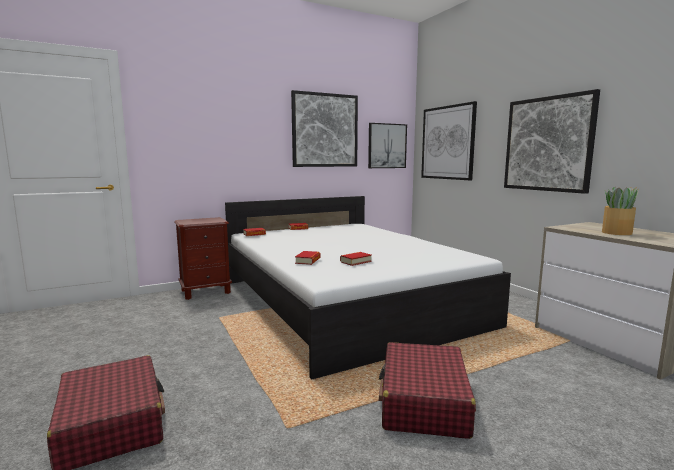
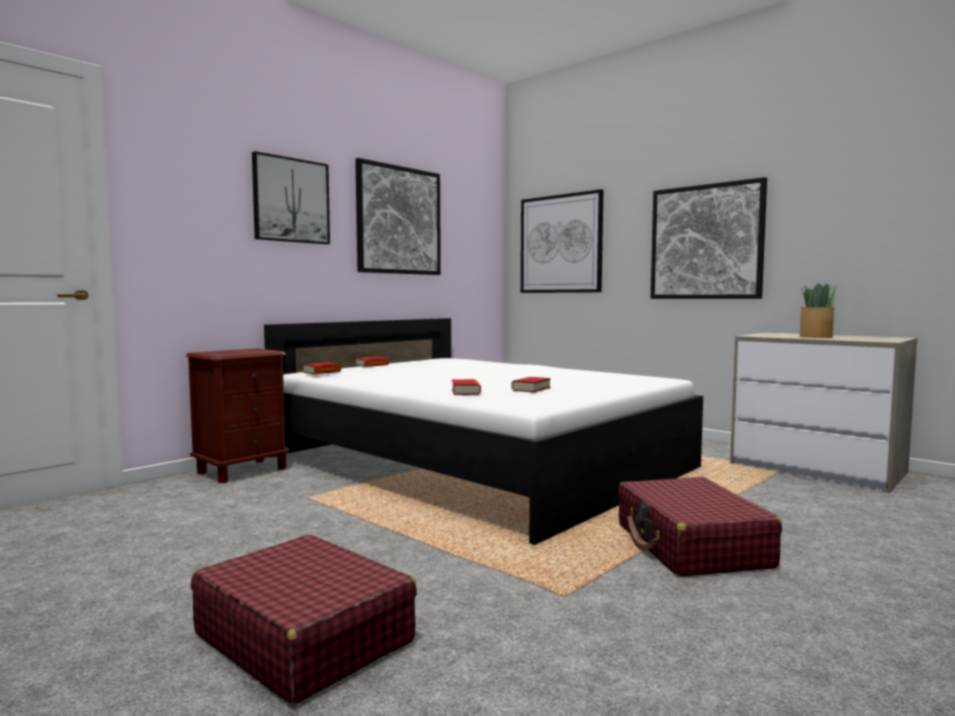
camera: 20 degrees left, 5 degrees down
(387, 146) = (474, 248): picture -> picture (291, 200)

